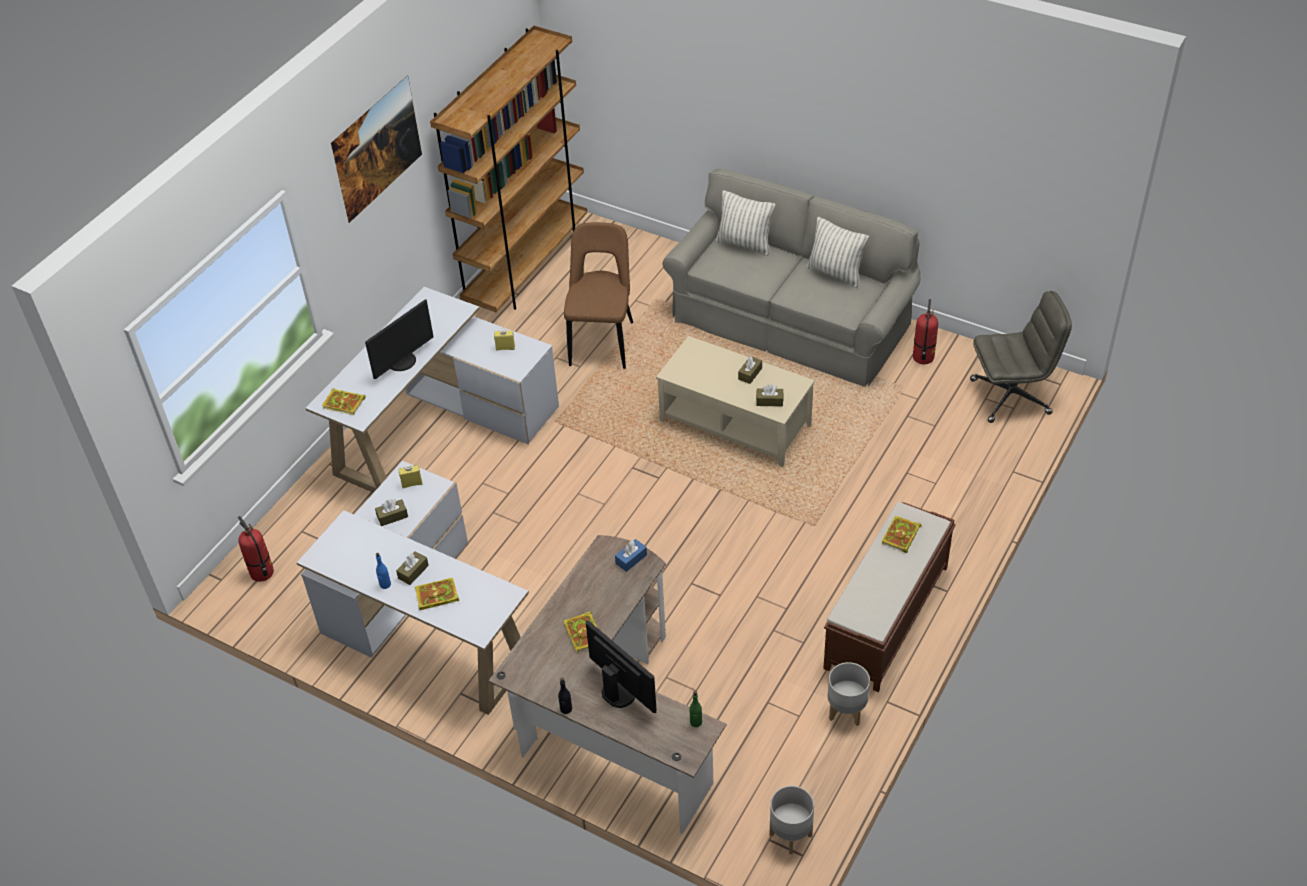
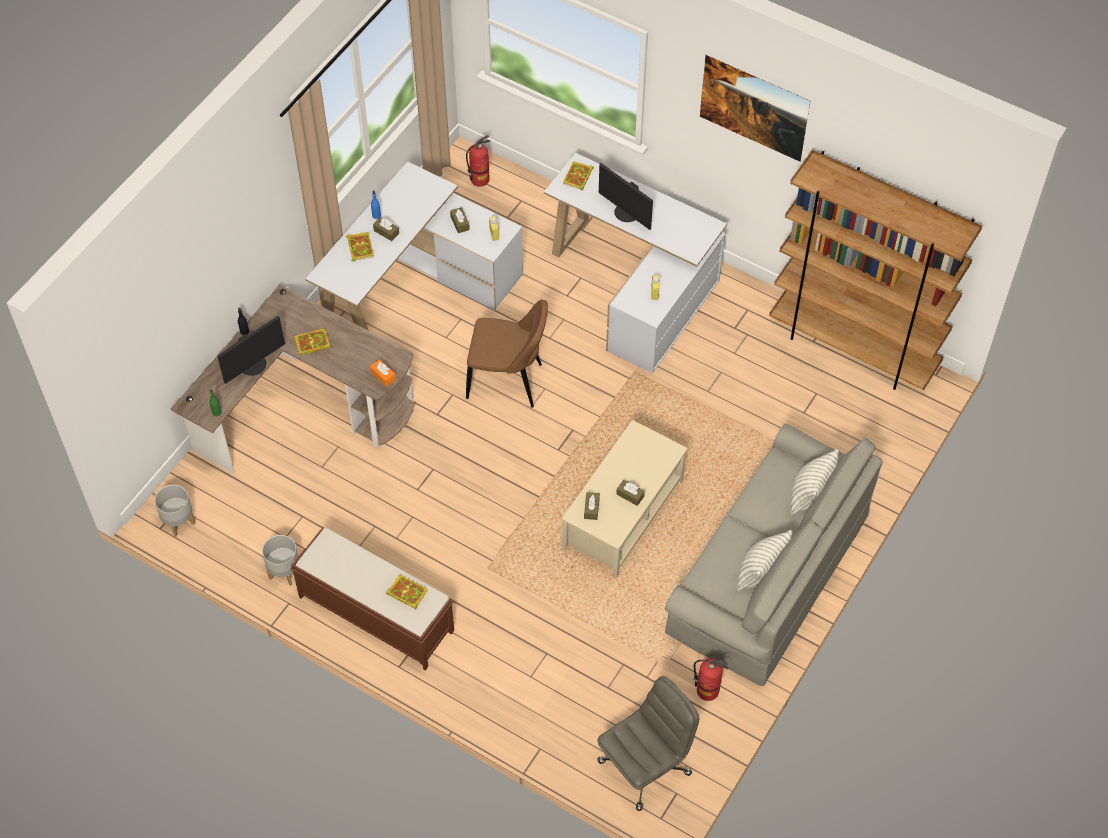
camera: 90 degrees right, 10 degrees up
(602, 341) = (743, 410): brown chair -> brown chair (508, 382)
(631, 559) = (383, 375): blue tissue box -> orange tissue box
(1011, 396) = (645, 766): grey office chair -> grey office chair turned 120 degrees counterclockwise

